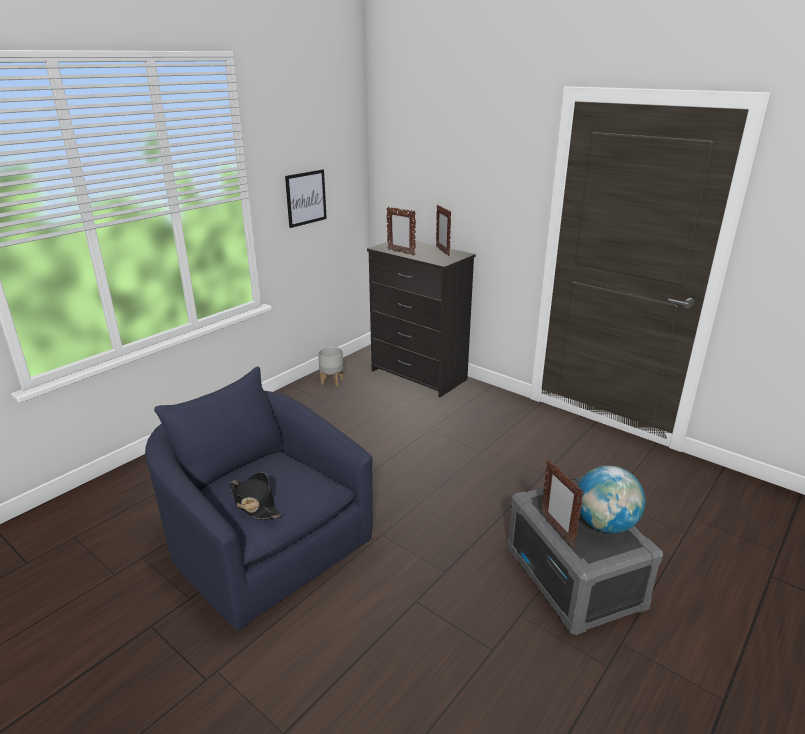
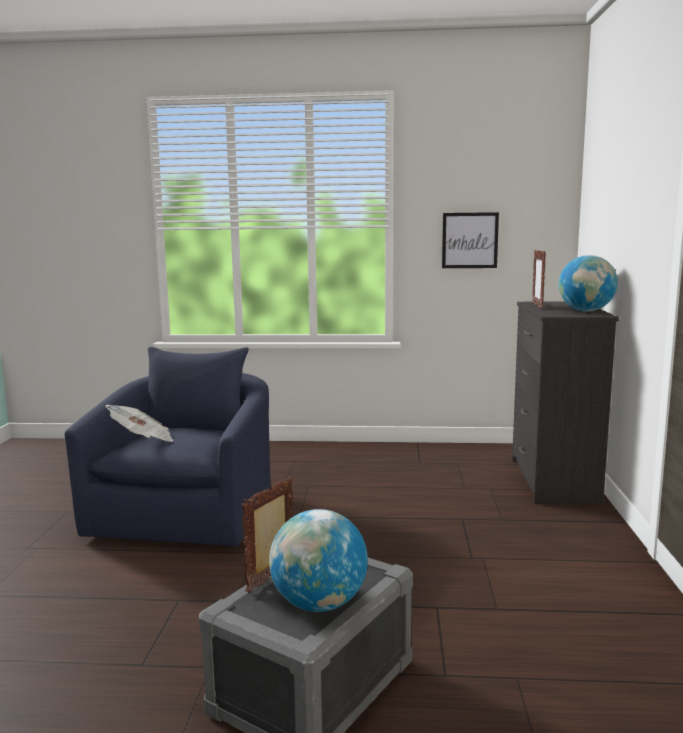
camera: 55 degrees right, 15 degrees down
(254, 503) = (142, 440): black hat -> newspaper
(332, 381) = (458, 453): grey planter -> none
(442, 251) = (586, 311): picture frame -> globe

